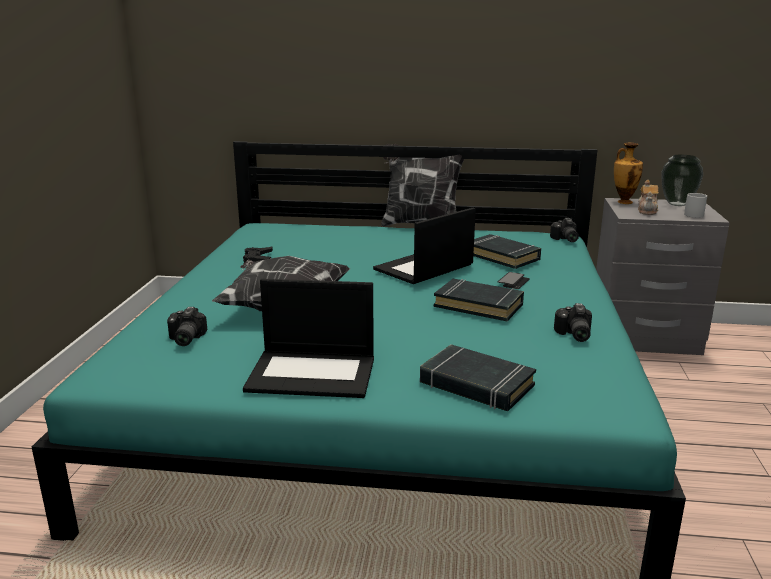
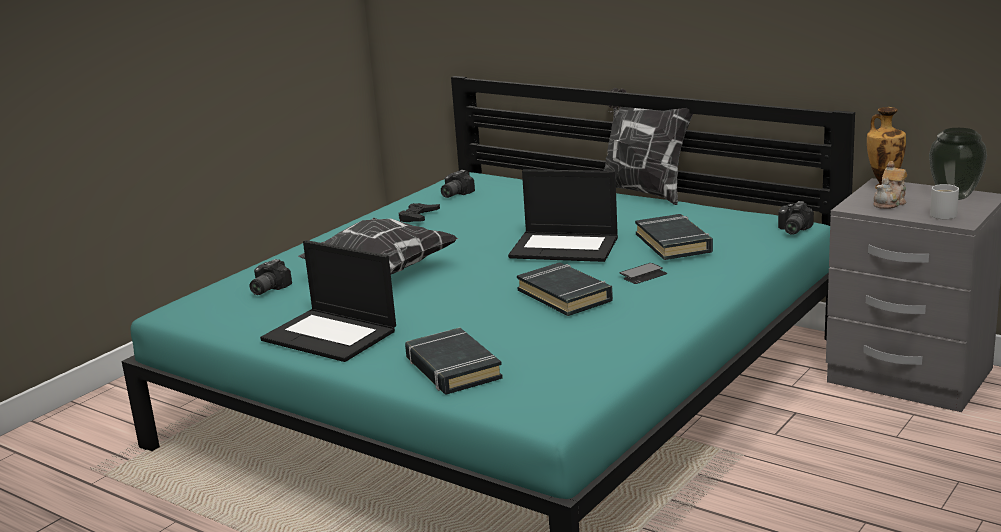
camera: 30 degrees right, 0 degrees up
(423, 268) = (565, 247): laptop -> laptop turned 150 degrees counterclockwise
(573, 335) = (615, 340): camera -> camera (454, 194)

